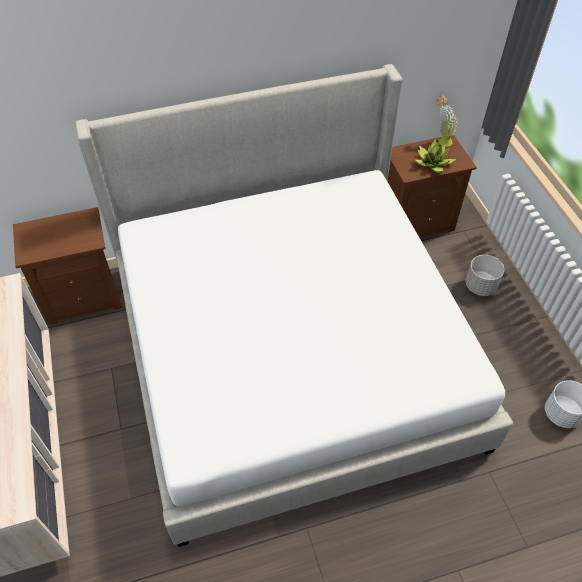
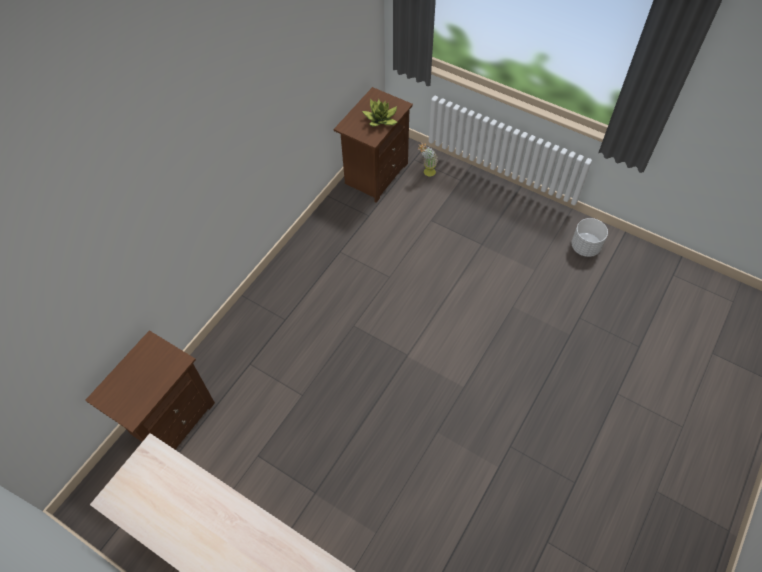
camera: 40 degrees left, 5 degrees up
(291, 352) = (382, 336): bed -> none
(441, 141) = (369, 98): potted plant -> potted plant (426, 173)
(480, 286) = (462, 194): grey planter -> none

